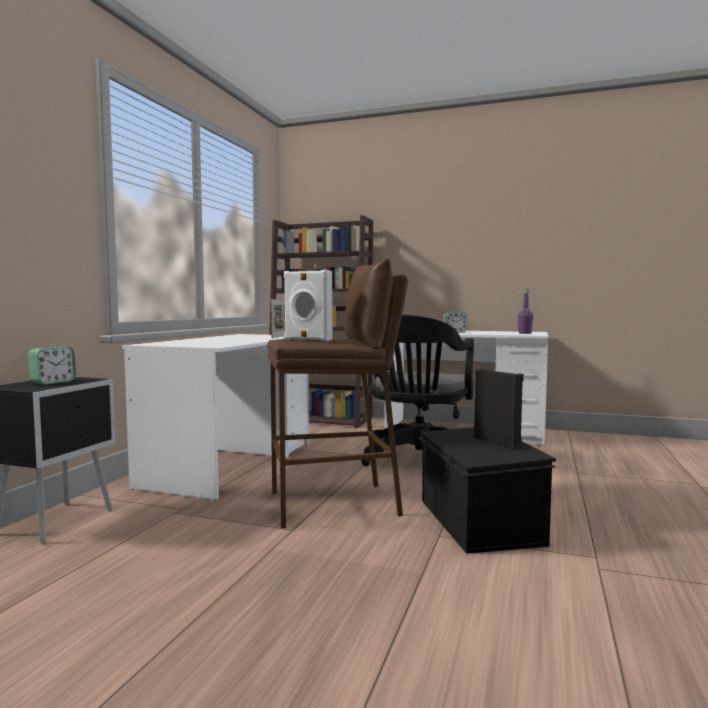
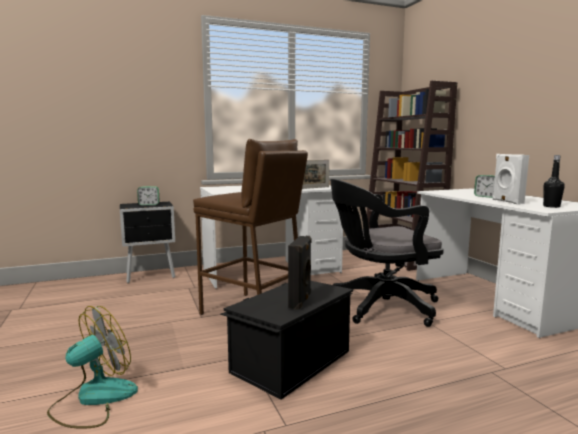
camera: 50 degrees right, 5 degrees up
(307, 339) = (228, 195): white speaker -> white speaker (506, 201)
(437, 648) = (93, 399): none -> fan
(525, 333) = (551, 206): purple bottle -> black bottle

